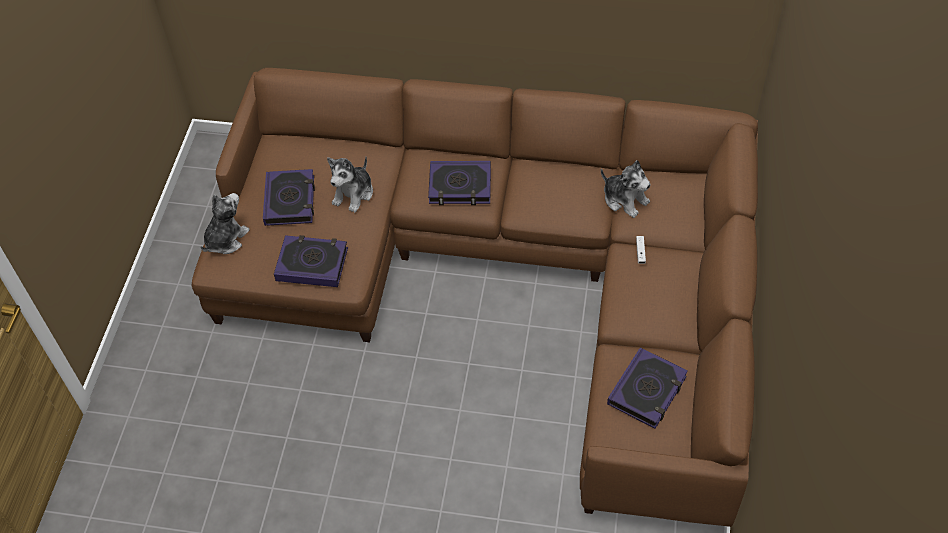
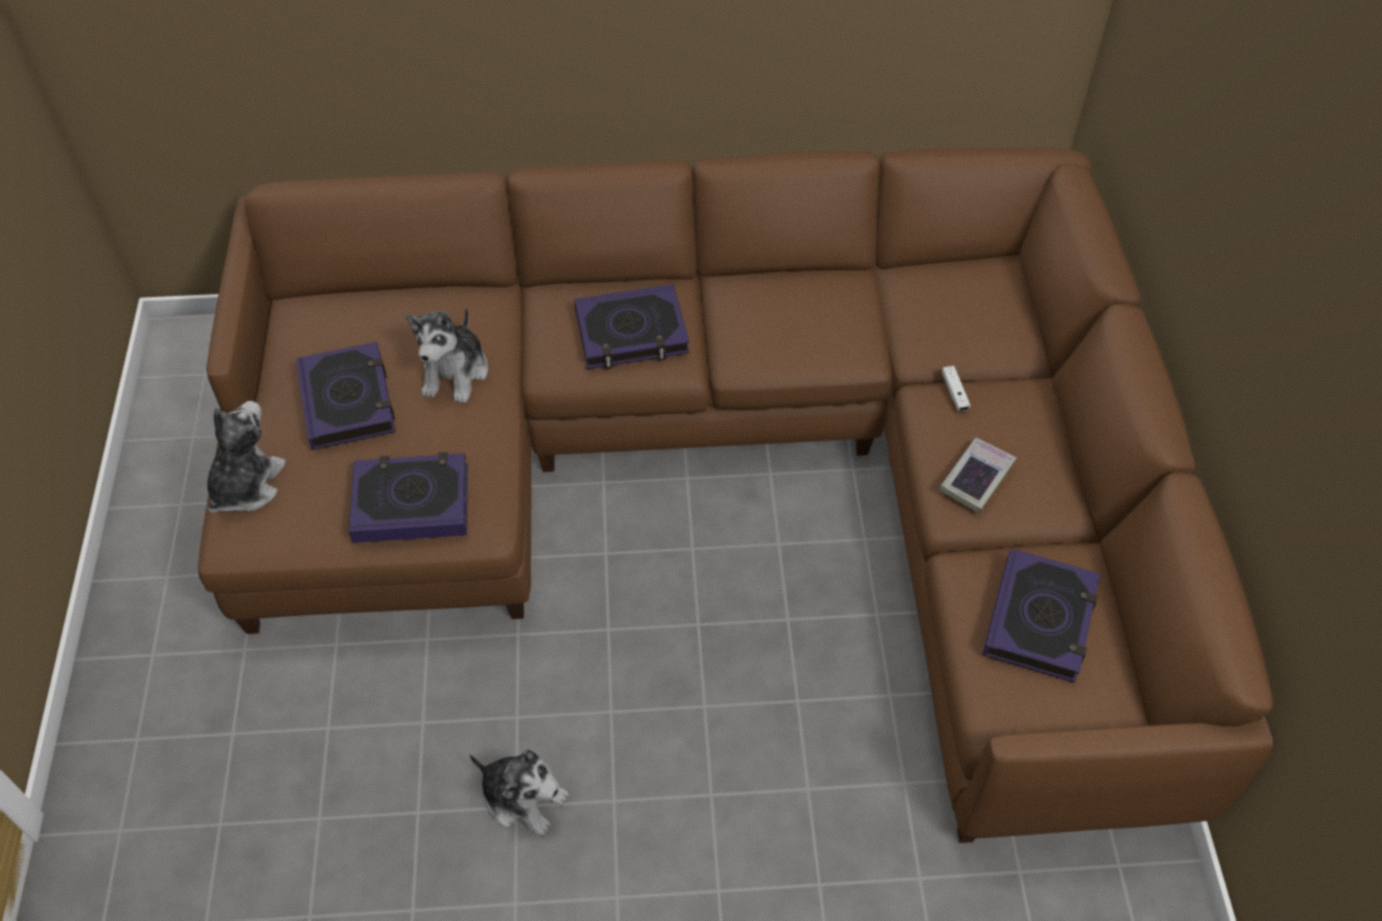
camera: 15 degrees left, 0 degrees up
(625, 199) = (902, 314): plush toy -> plush toy (523, 797)
(636, 304) = (976, 478): none -> book

